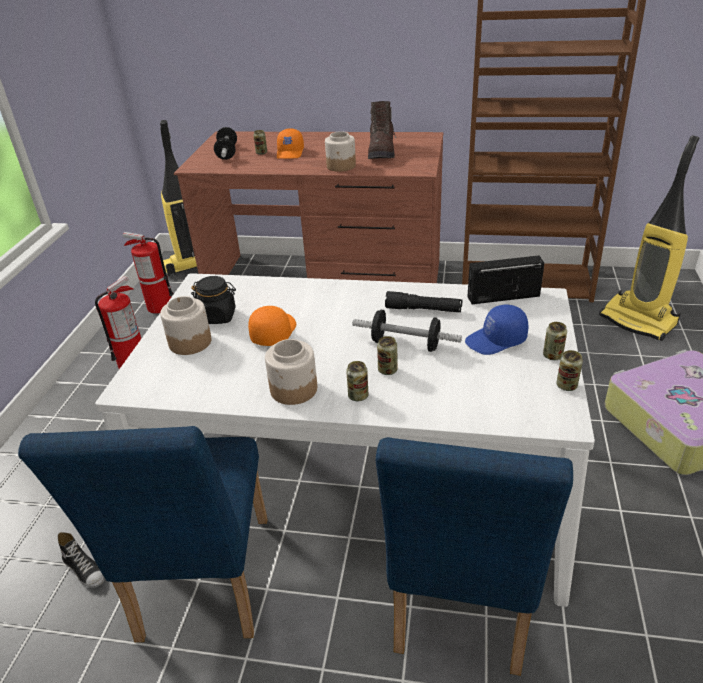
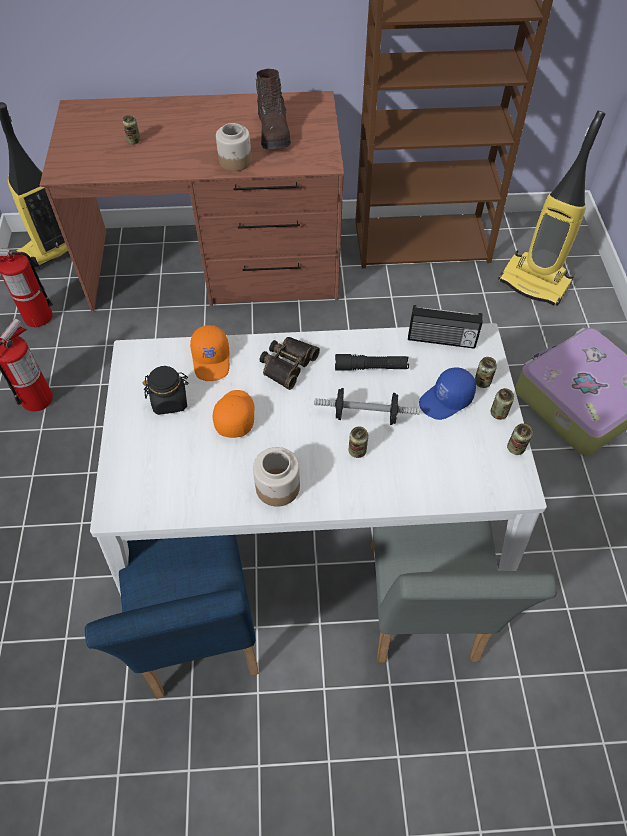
camera: 15 degrees left, 20 degrees up
(85, 569) = (82, 640): shoe -> none
(190, 342) = (154, 440): jar -> none
(227, 153) = (92, 143): dumbbell -> none
(290, 153) = (169, 139): orange cap -> orange cap (212, 360)
(340, 300) = (287, 364): none -> binoculars
(358, 396) = (339, 486): can -> can (482, 382)
(459, 608) = (422, 613): blue chair -> grey chair
(503, 296) = (441, 340): radio -> radio turned 150 degrees counterclockwise

